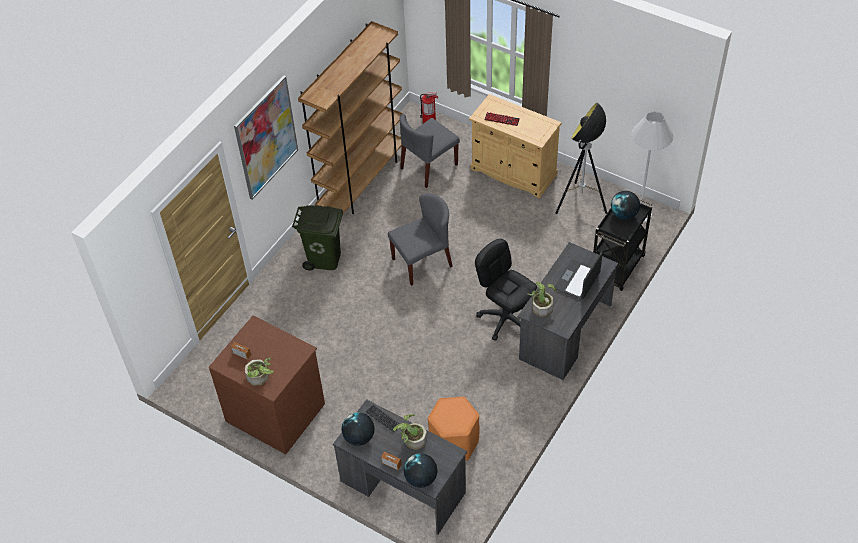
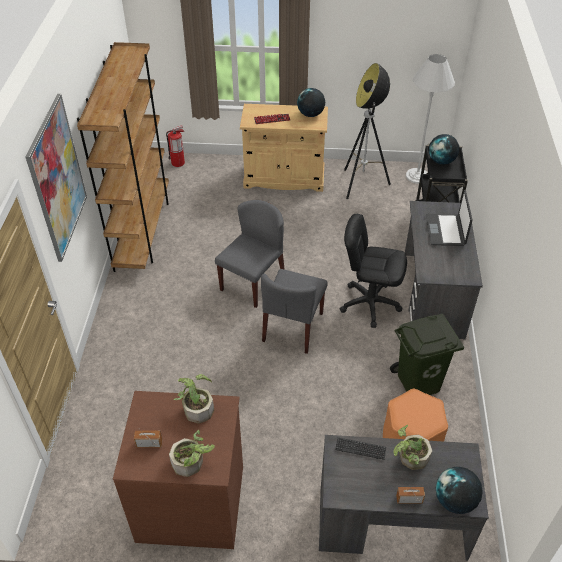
camera: 30 degrees left, 5 degrees down
(324, 259) = (148, 315): green trash can -> green trash can (419, 383)
(359, 437) = (348, 484): globe -> globe (310, 114)
(429, 167) = (202, 198): grey chair -> grey chair (293, 327)
(542, 305) = (432, 264): potted plant -> potted plant (196, 407)

